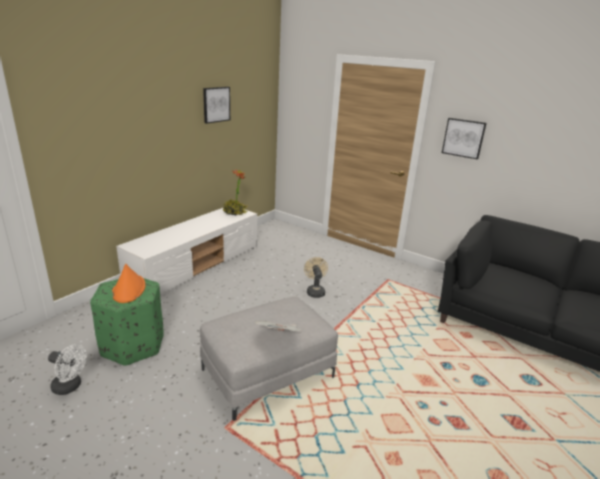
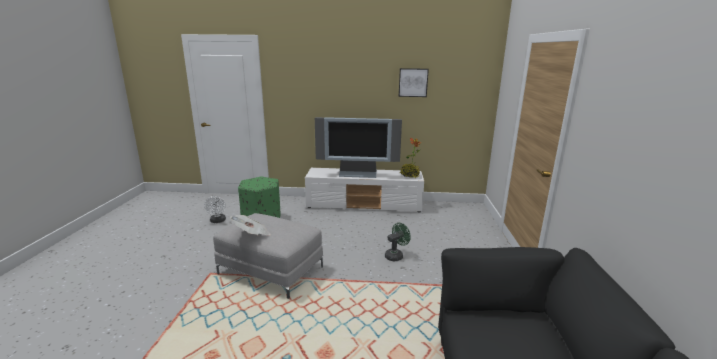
camera: 60 degrees right, 5 degrees down
(129, 289) = (259, 182): orange hat -> none
(189, 230) = (358, 174): none -> television
(315, 291) = (396, 255): beige fan -> green fan
(463, 138) = (597, 133): picture -> none

